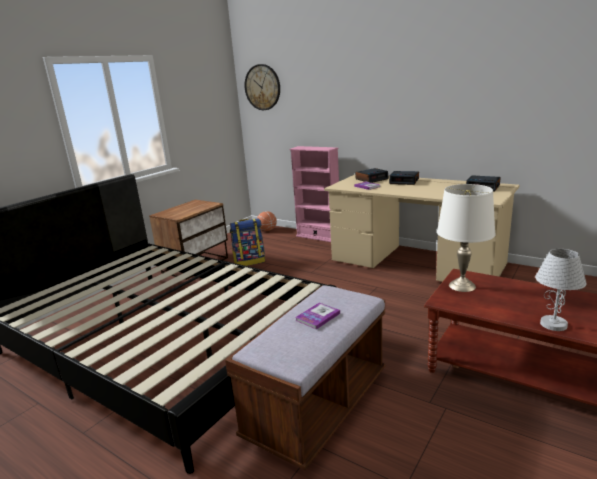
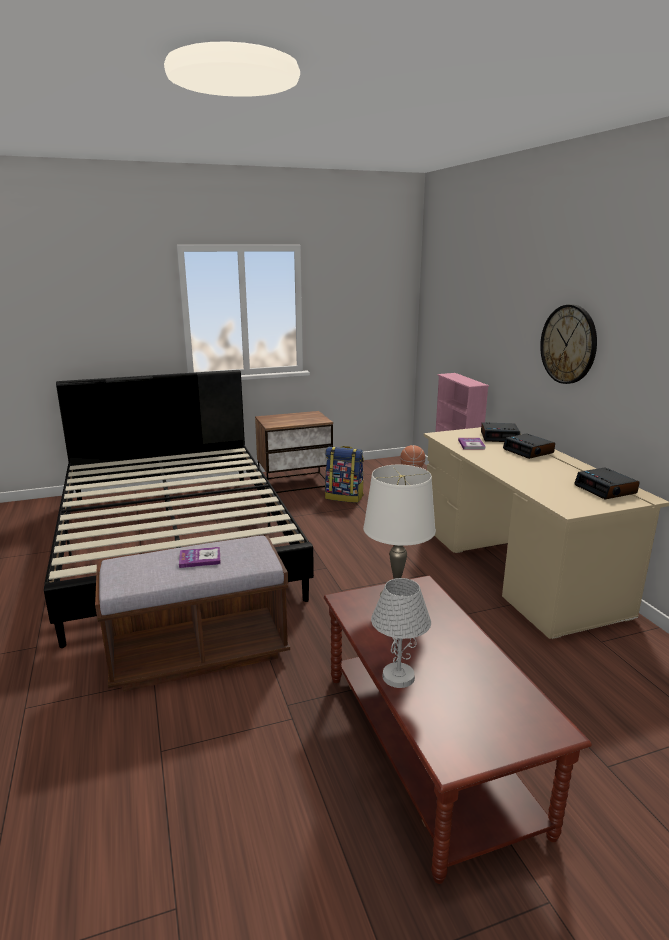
camera: 35 degrees right, 0 degrees up
(262, 87) = (438, 290): wall clock -> wall clock (568, 344)

